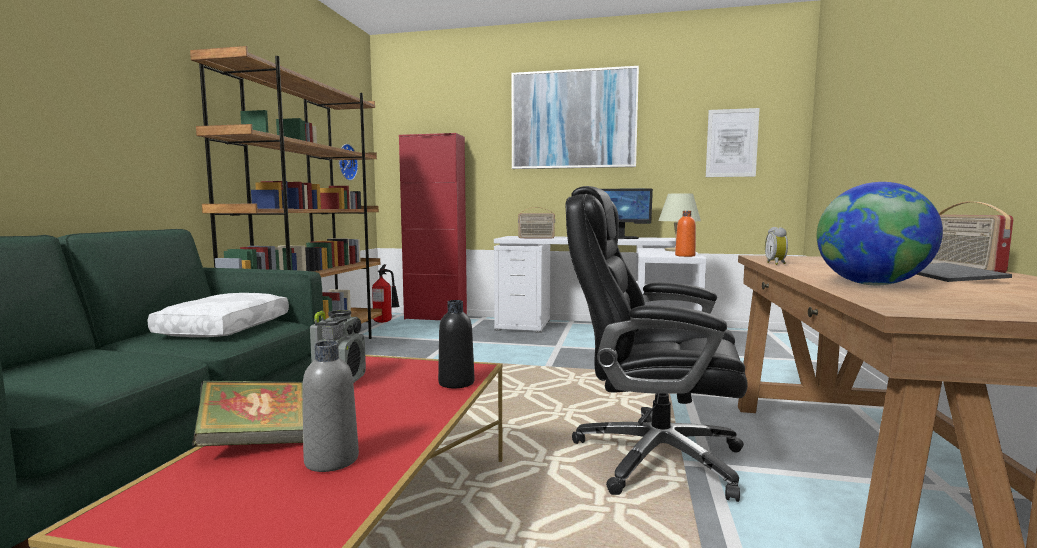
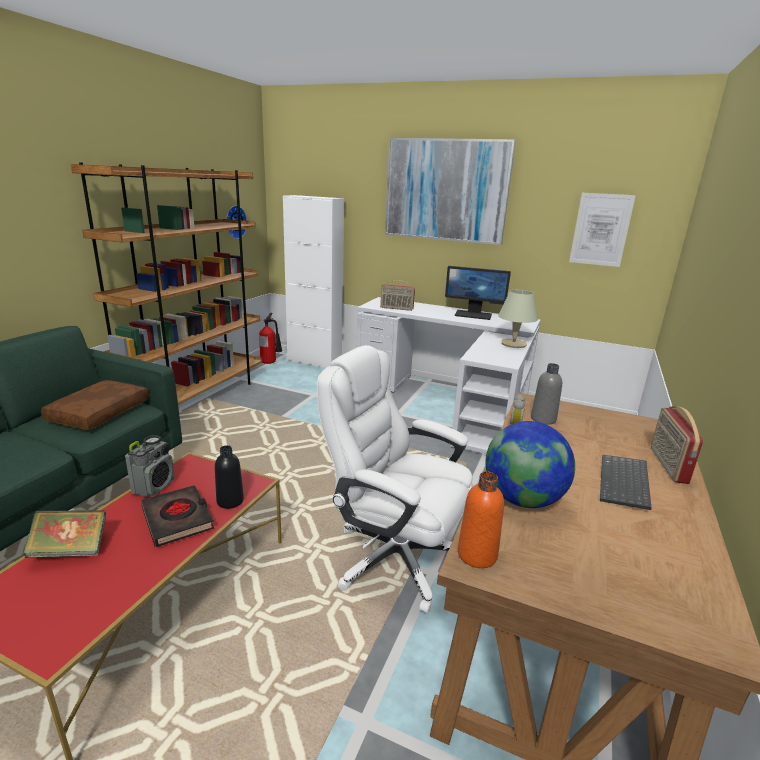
camera: 10 degrees right, 15 degrees up
(224, 328) = (99, 413): white pillow -> brown pillow
(331, 460) = (105, 577): grey bottle -> grey bottle (543, 419)
(398, 402) = (178, 519): none -> black book
(435, 318) = (314, 361): red cabinet -> white cabinet
(653, 457) = (394, 557): black office chair -> white office chair
(685, 255) = (504, 361): orange bottle -> orange bottle (477, 555)

